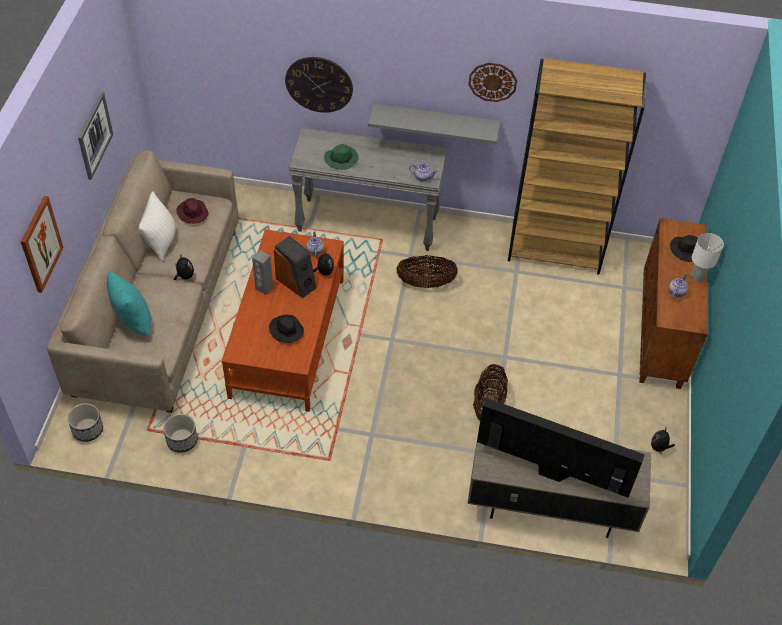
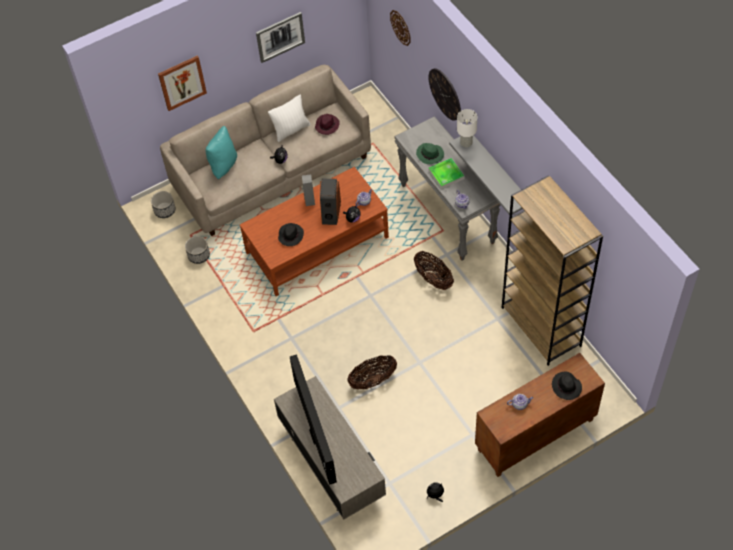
camera: 55 degrees right, 5 degrees up
(377, 165) = (446, 175): none -> tray
(492, 81) = (528, 170): wall clock -> wall clock (401, 27)
(698, 276) = (548, 408): white table lamp -> white table lamp (466, 143)

